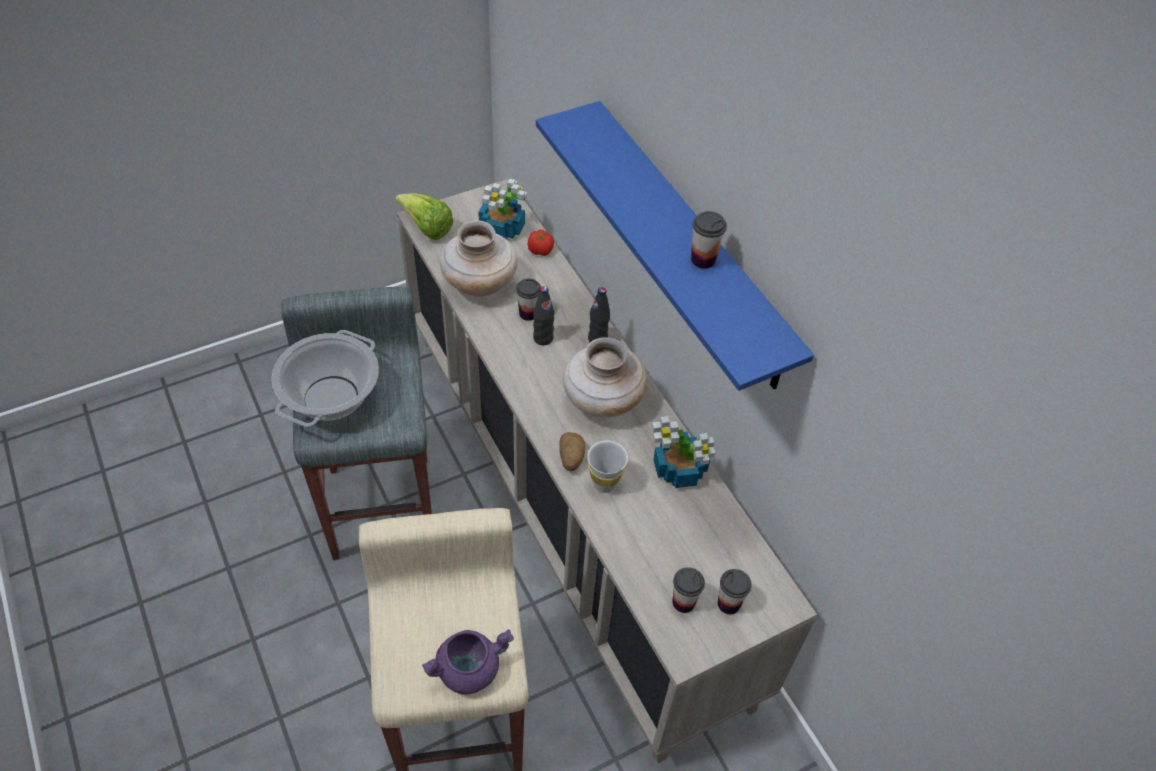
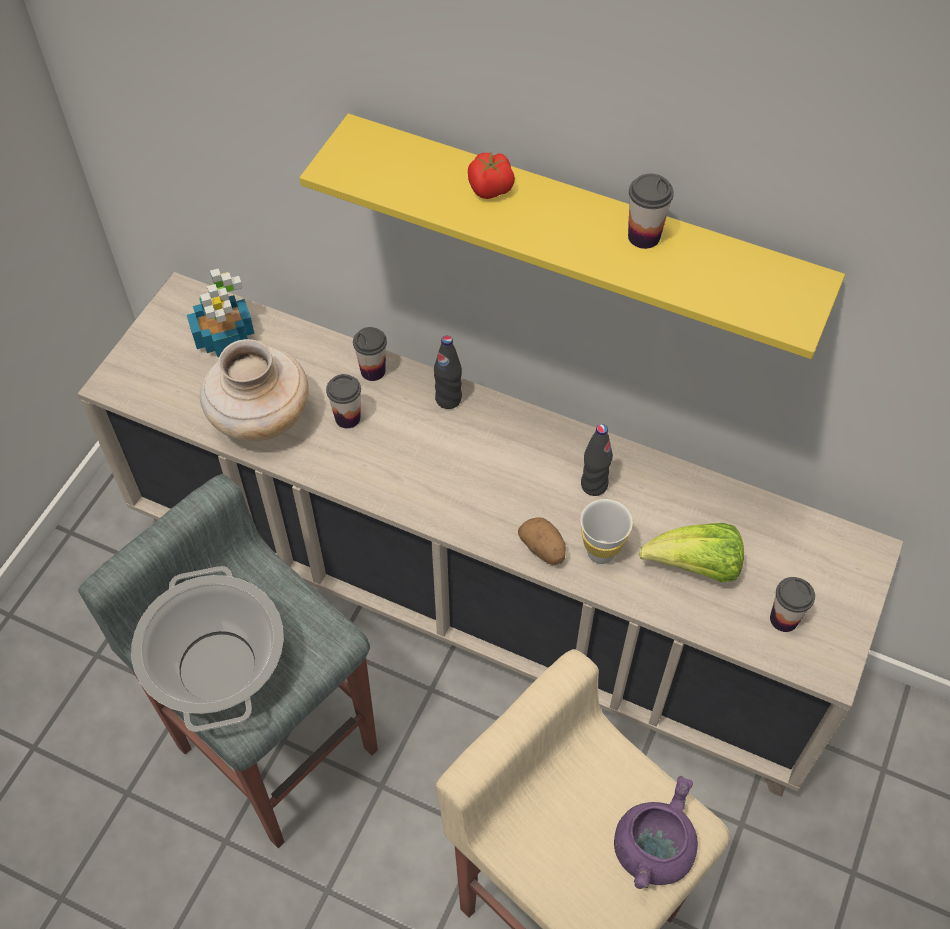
camera: 35 degrees left, 5 degrees up
(427, 228) = (134, 390): lettuce -> lettuce (695, 567)
(541, 251) = (293, 336): tomato -> tomato (491, 189)
(543, 338) = (390, 436): black bottle -> black bottle (594, 485)
(602, 400) = (516, 464): beige vase -> none
(680, 470) = (658, 485): potted plant -> none
(690, 245) = (580, 229): blue shelf -> yellow shelf
(728, 603) = (823, 589): cup -> cup (373, 371)

